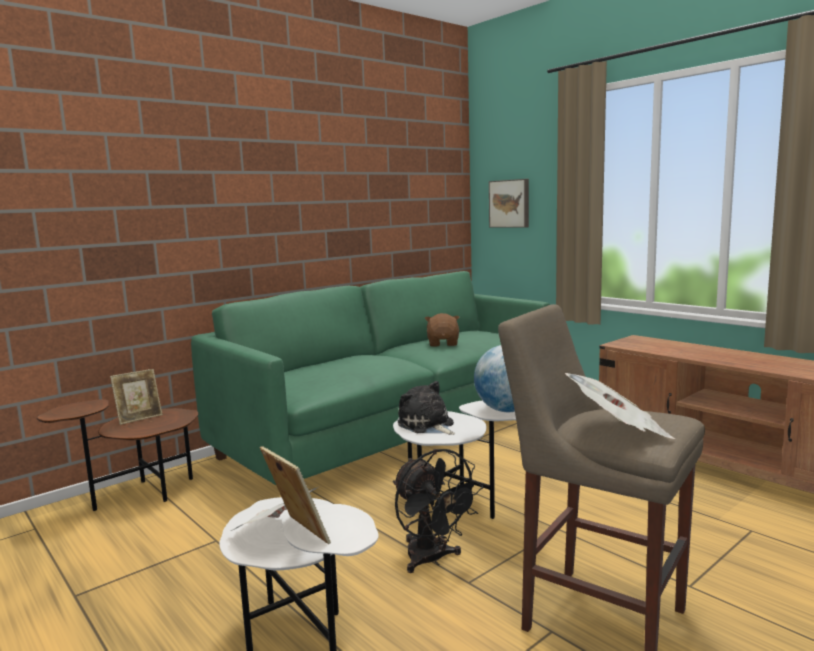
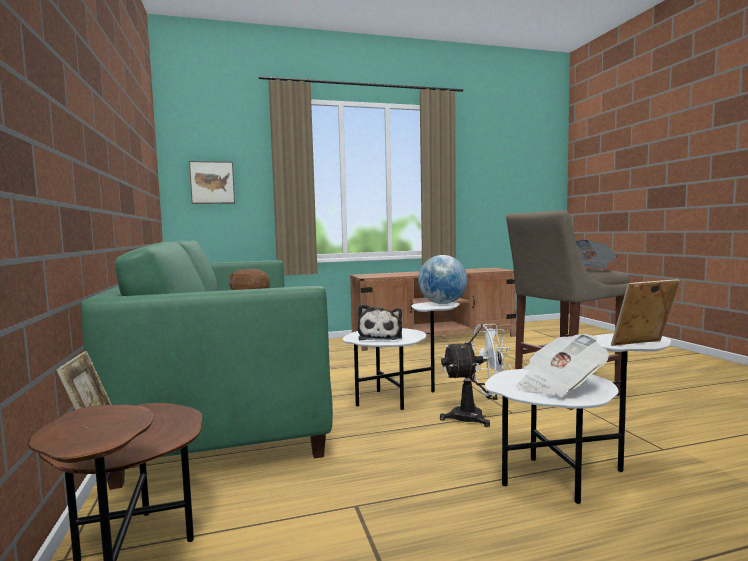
camera: 65 degrees left, 5 degrees down
(427, 425) = (380, 337): plush toy -> plush toy turned 75 degrees counterclockwise
(432, 560) = (476, 417): black fan -> white fan

